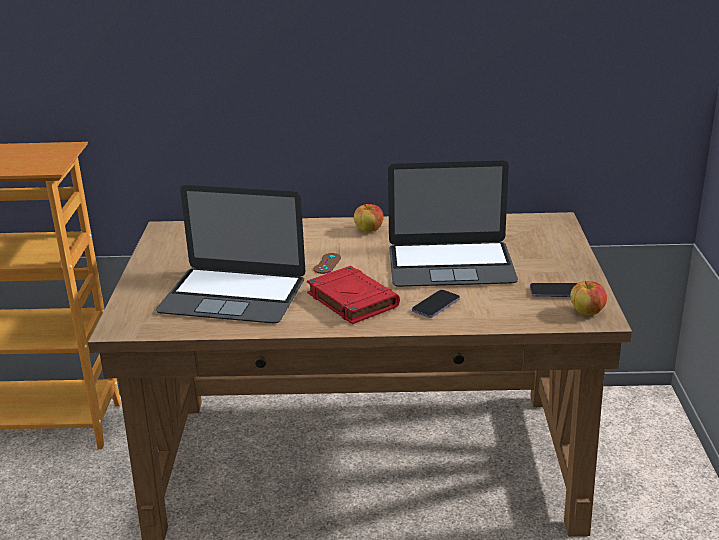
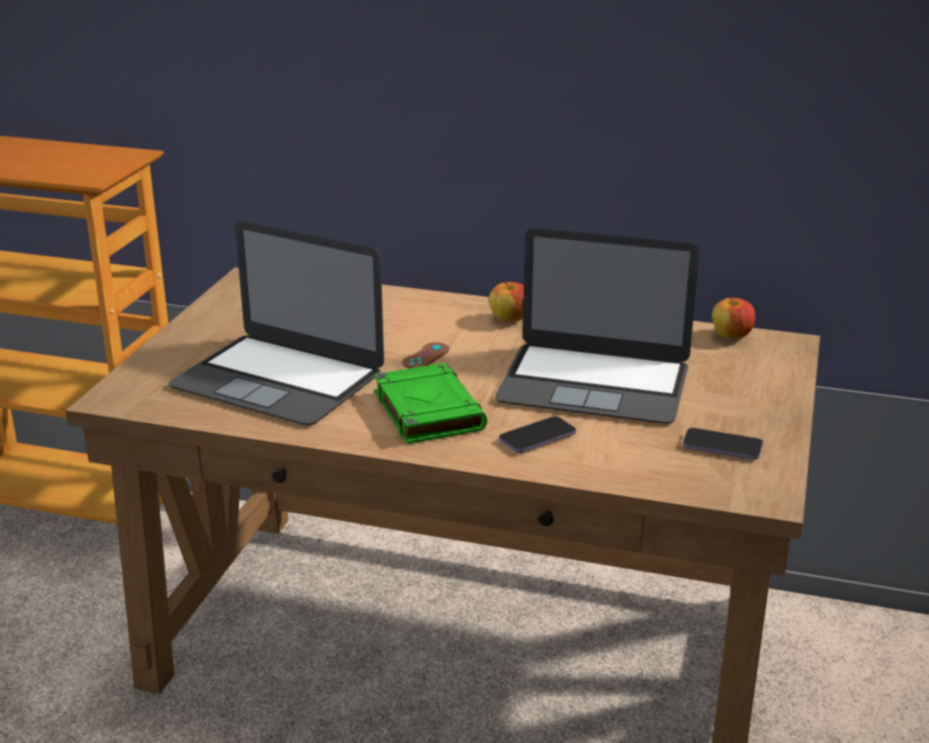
camera: 15 degrees right, 0 degrees up
(351, 300) = (427, 410): red book -> green book
(587, 312) = (750, 483): apple -> apple (731, 336)

